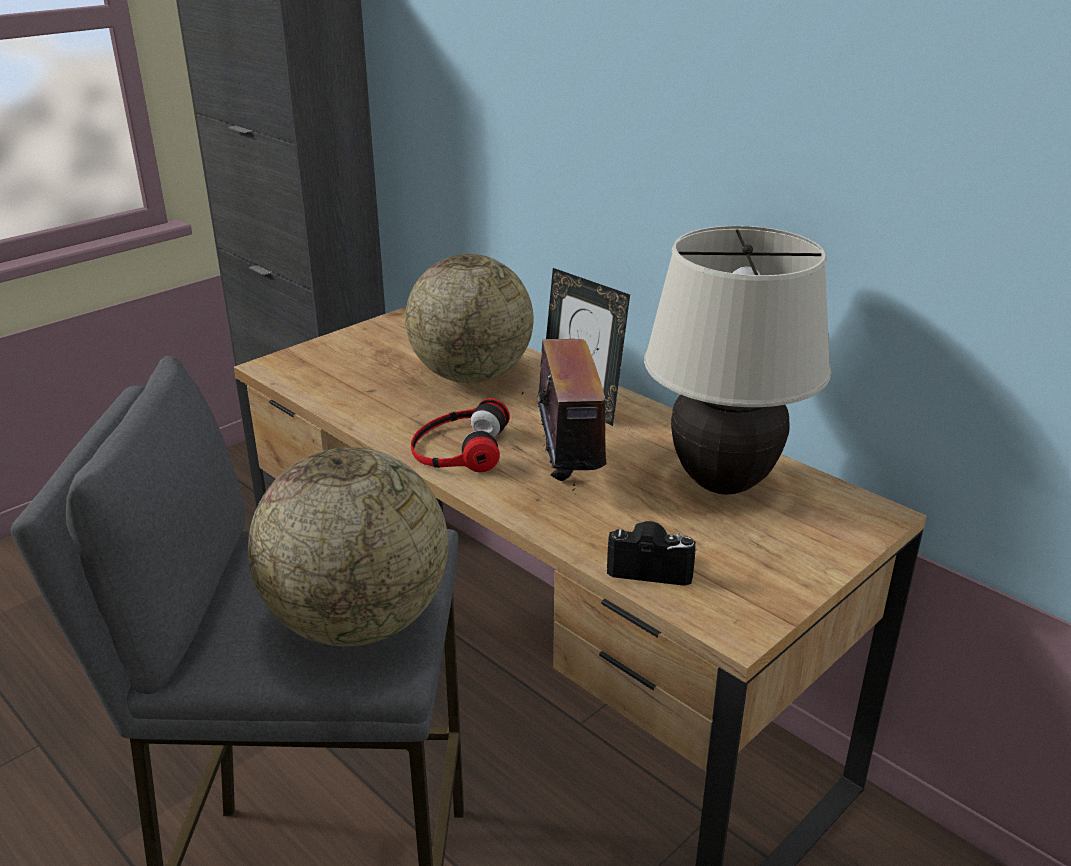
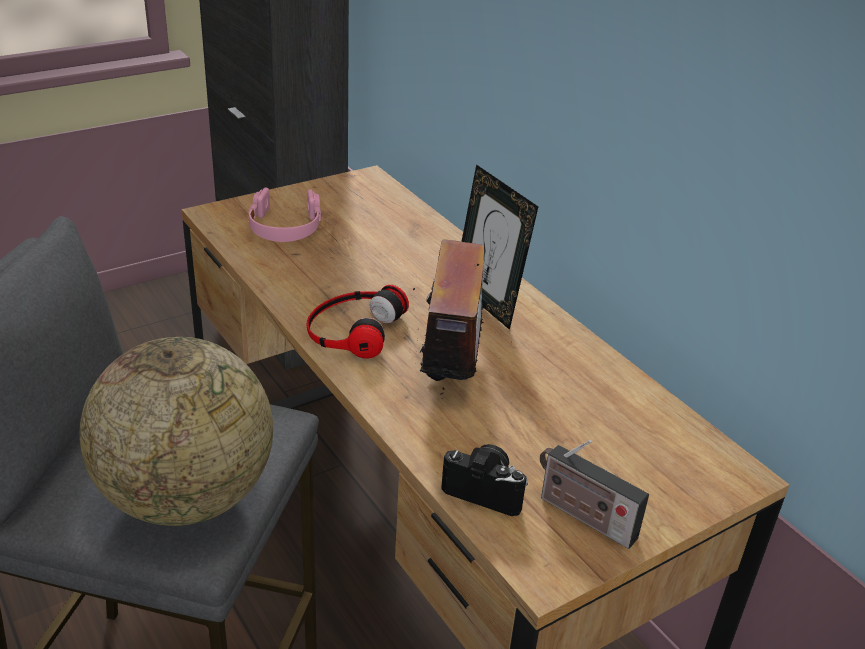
camera: 10 degrees right, 5 degrees up
(349, 367) = (284, 226): none -> pink headphones
(471, 376) = (394, 253): globe -> none
(722, 483) = (593, 411): beige table lamp -> none
(751, 574) = (582, 516): none -> radio

